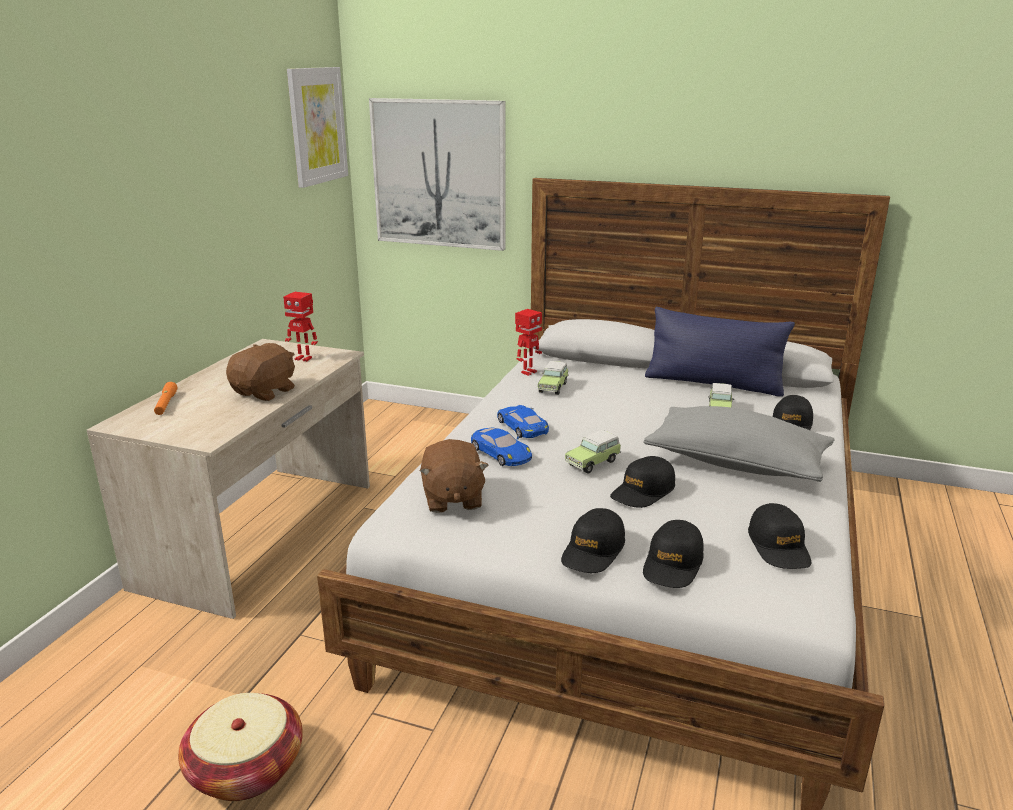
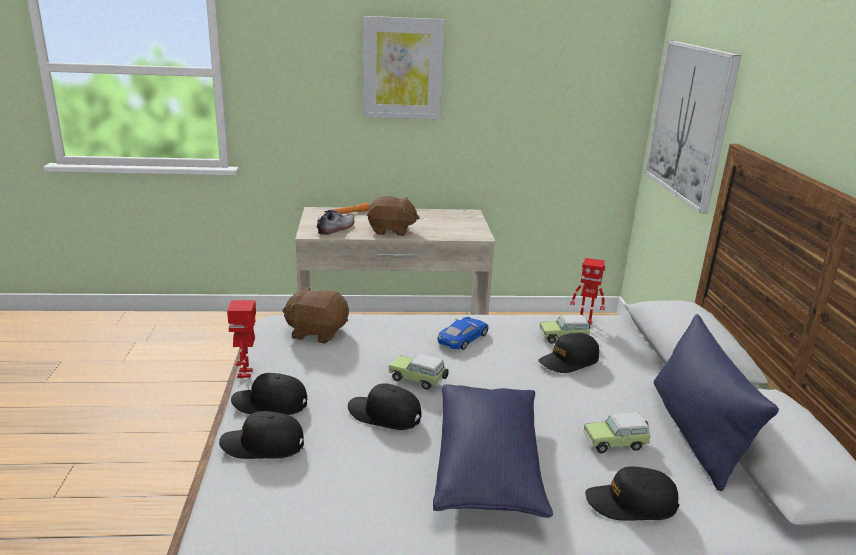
camera: 65 degrees right, 0 degrees up
(212, 421) = (336, 228): none -> shoe
(246, 768) = (176, 401): basket -> none
(304, 358) = (459, 227): toy robot -> toy robot (246, 373)
(317, 126) = (608, 58): picture -> picture (402, 68)
(452, 499) = (317, 332): brown plush toy -> brown plush toy turned 45 degrees clockwise
(501, 453) = (401, 336): blue toy car -> none
(736, 463) = (487, 466): grey pillow -> blue pillow
(779, 547) = (321, 508): black cap -> black cap (568, 361)

